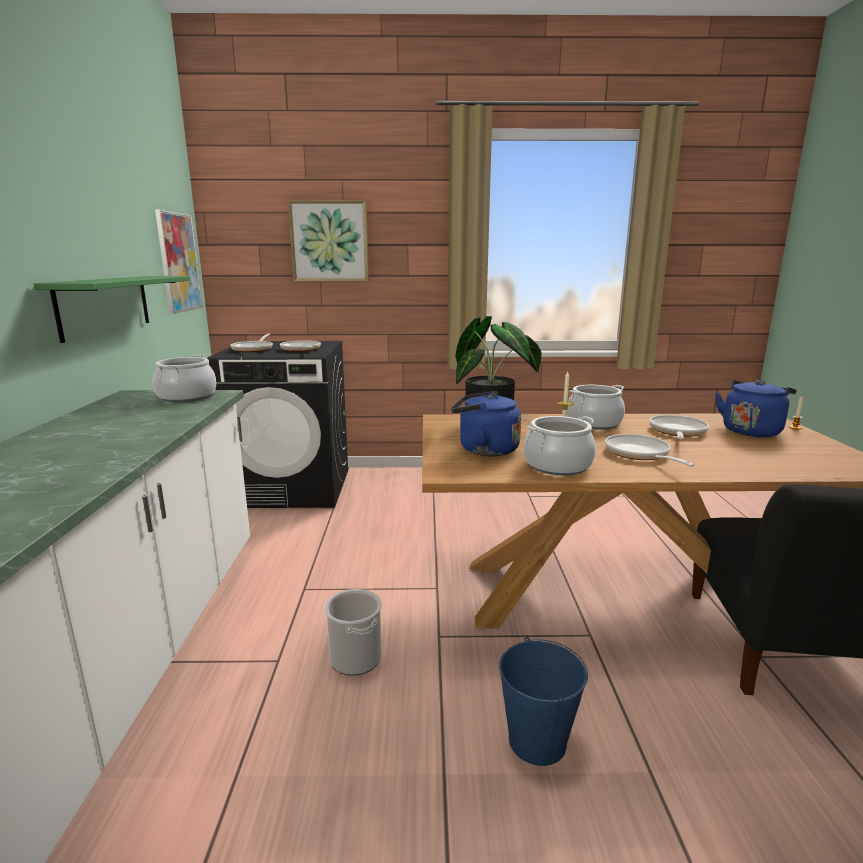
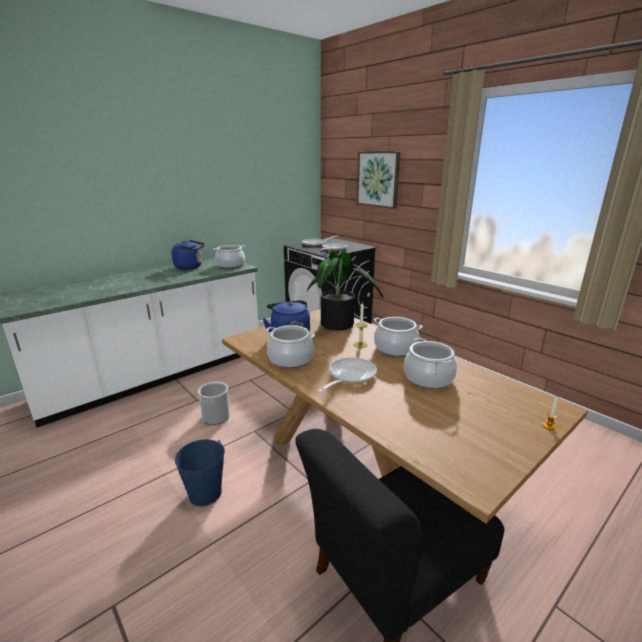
camera: 50 degrees right, 5 degrees up
(105, 305) = (224, 214): green shelf -> none
(178, 262) = (295, 189): picture -> none
(677, 432) = (428, 378): frying pan -> cooking pot
(751, 431) = (492, 406): blue kettle -> blue kettle (190, 267)

